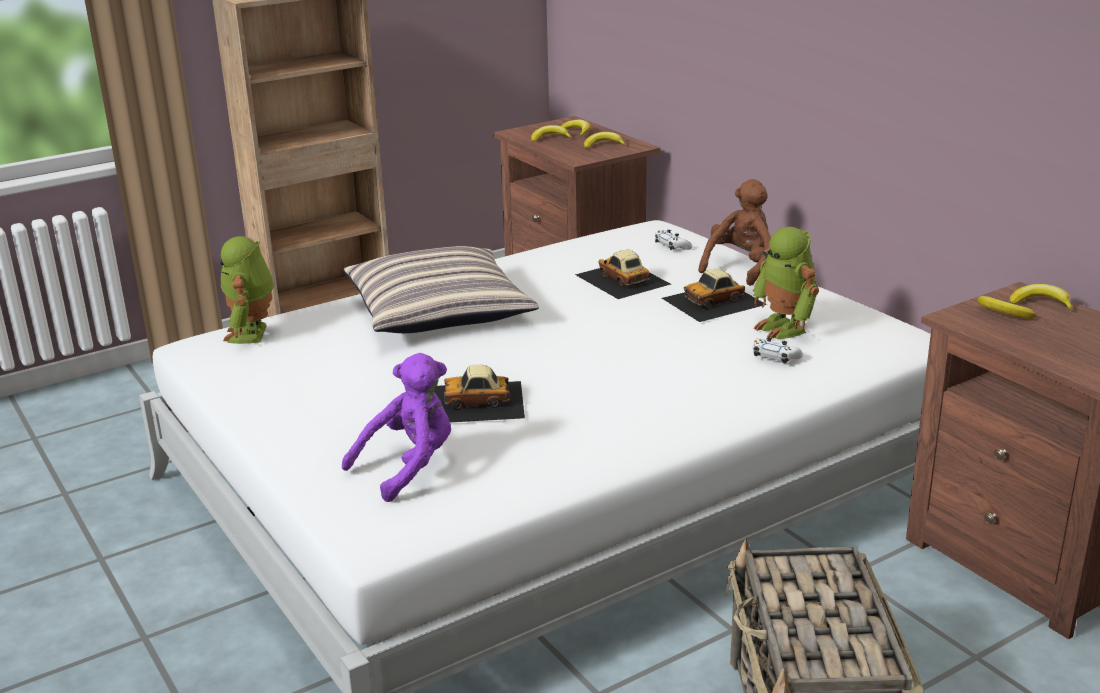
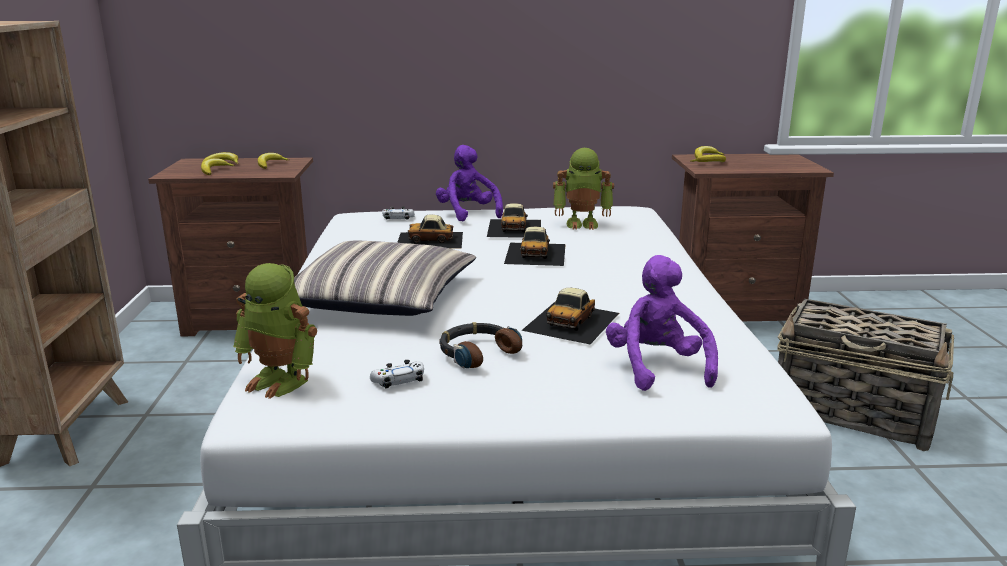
camera: 60 degrees left, 5 degrees down
(364, 382) = (477, 352): none -> headphones
(646, 334) = (536, 253): none -> toy car
(740, 267) = (468, 213): brown plush toy -> purple plush toy
(775, 356) = (618, 234): white game controller -> white game controller (399, 380)

